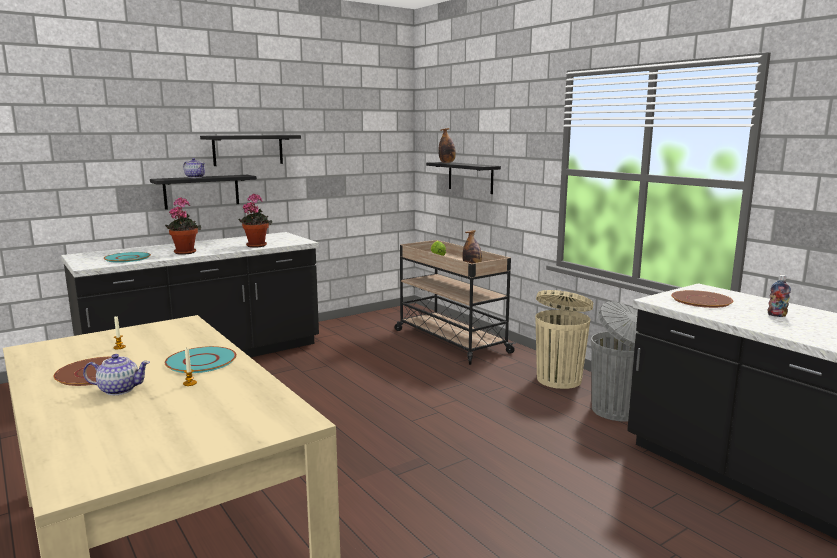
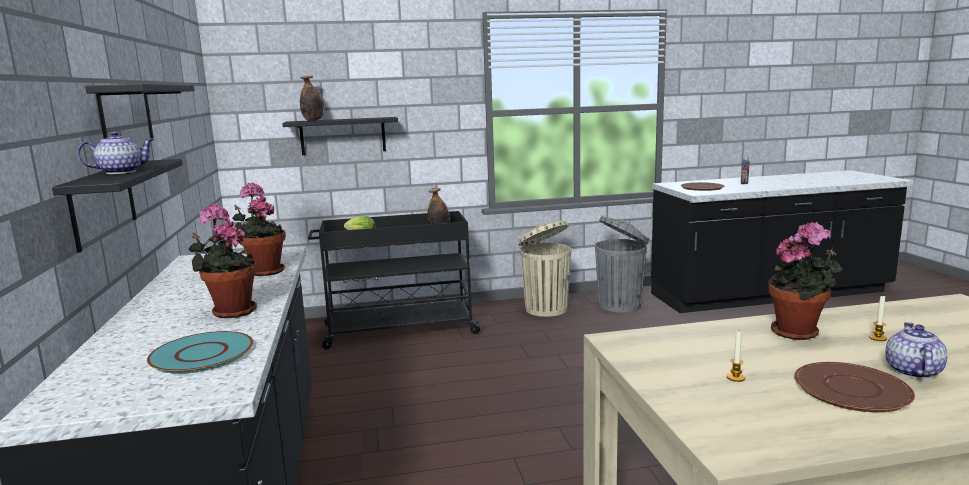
camera: 65 degrees left, 0 degrees up
(201, 361) = (799, 333): turquoise plate -> potted plant
(450, 341) = (398, 330): beige cart -> black cart

